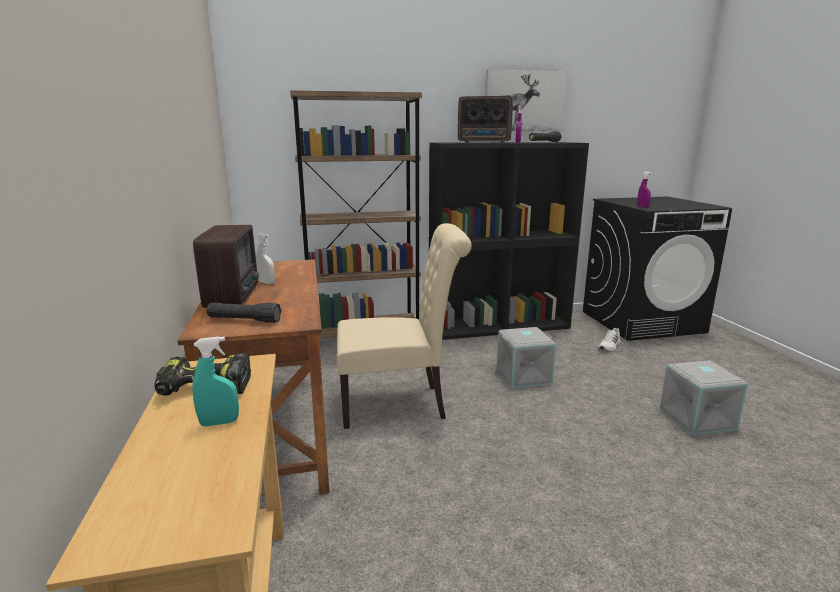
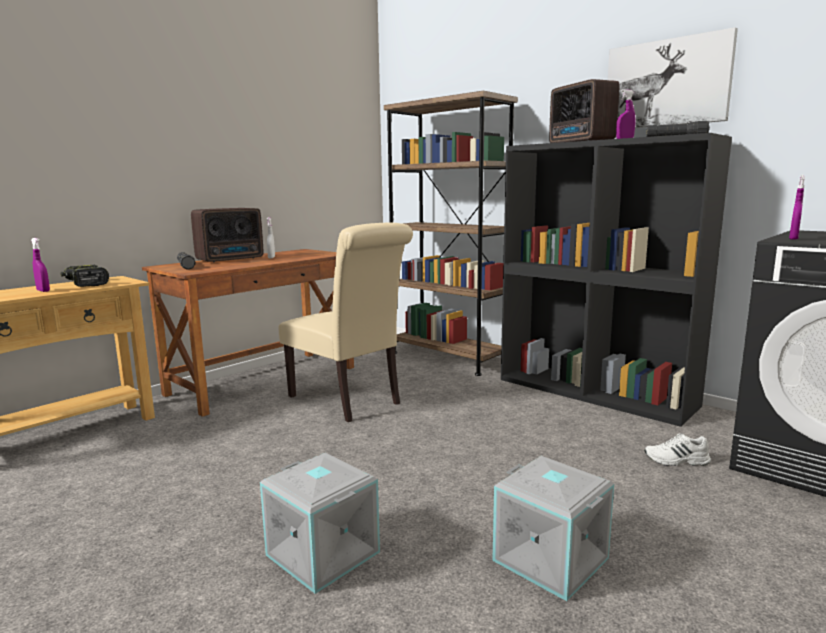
camera: 55 degrees right, 5 degrees down
(219, 422) = (43, 291): turquoise spray bottle -> purple spray bottle
(523, 375) = (489, 431): grey storage box -> grey storage box (325, 553)

